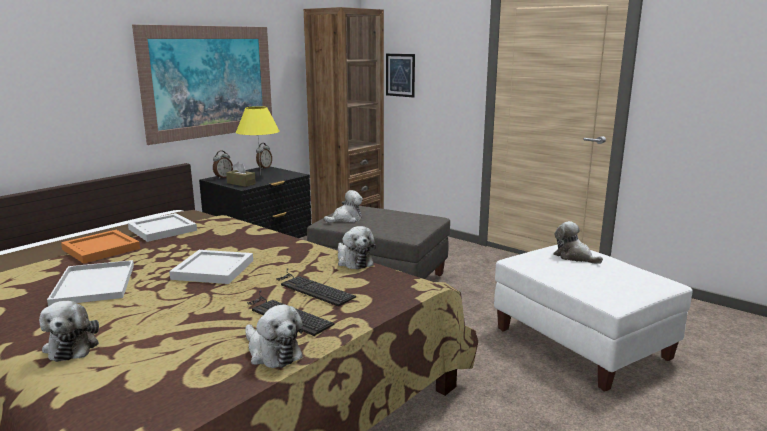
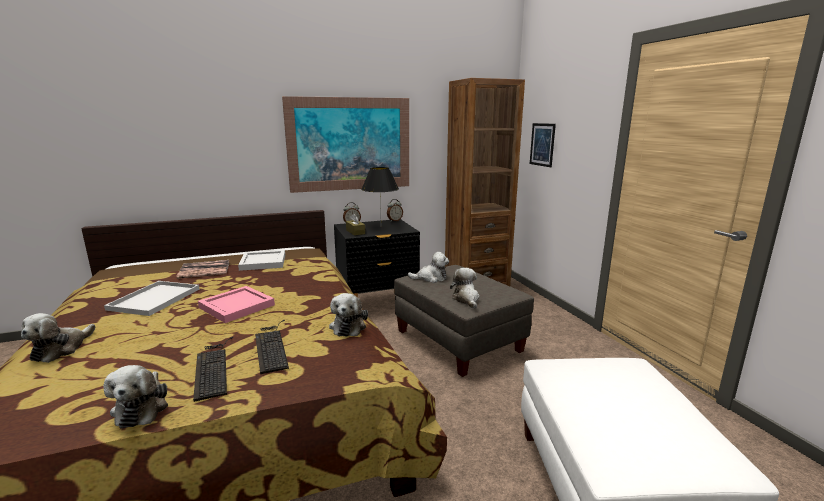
camera: 30 degrees right, 0 degrees up
(100, 249) = (204, 270): orange tray -> book
(214, 269) = (238, 306): white tray -> pink tray
(260, 175) = (381, 227): yellow table lamp -> black table lamp
(574, 257) = (624, 382): plush toy -> plush toy (466, 299)

